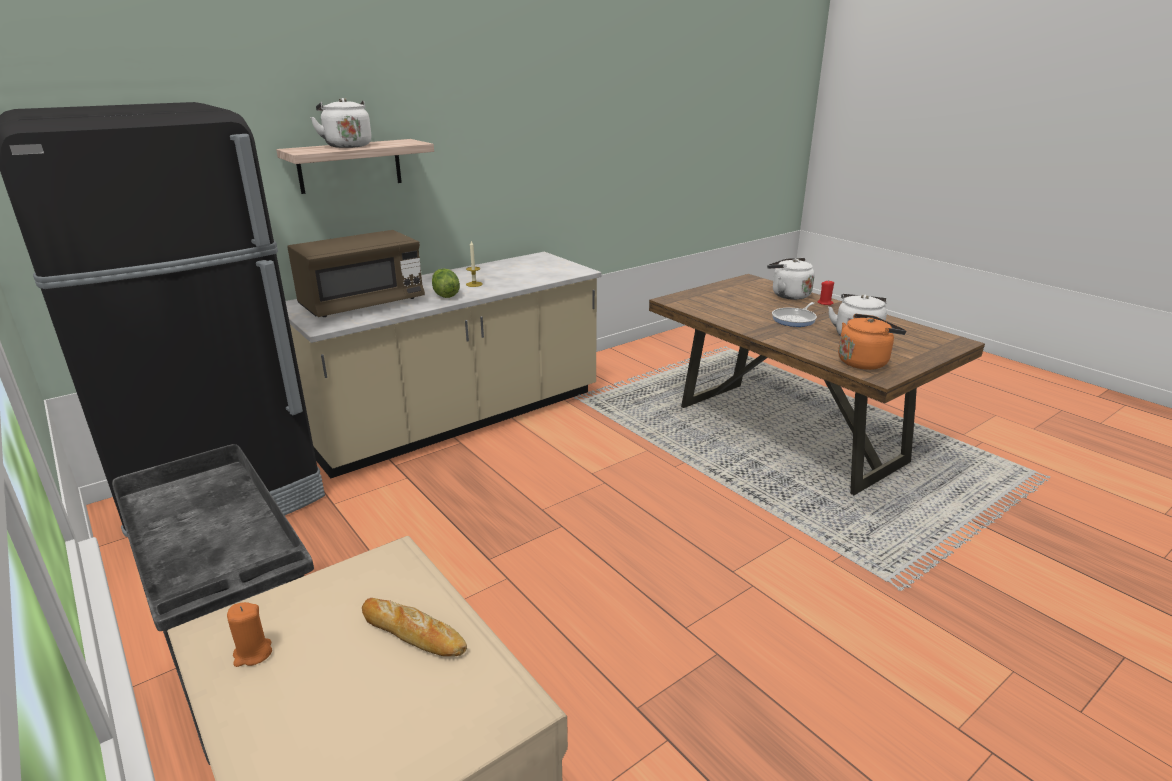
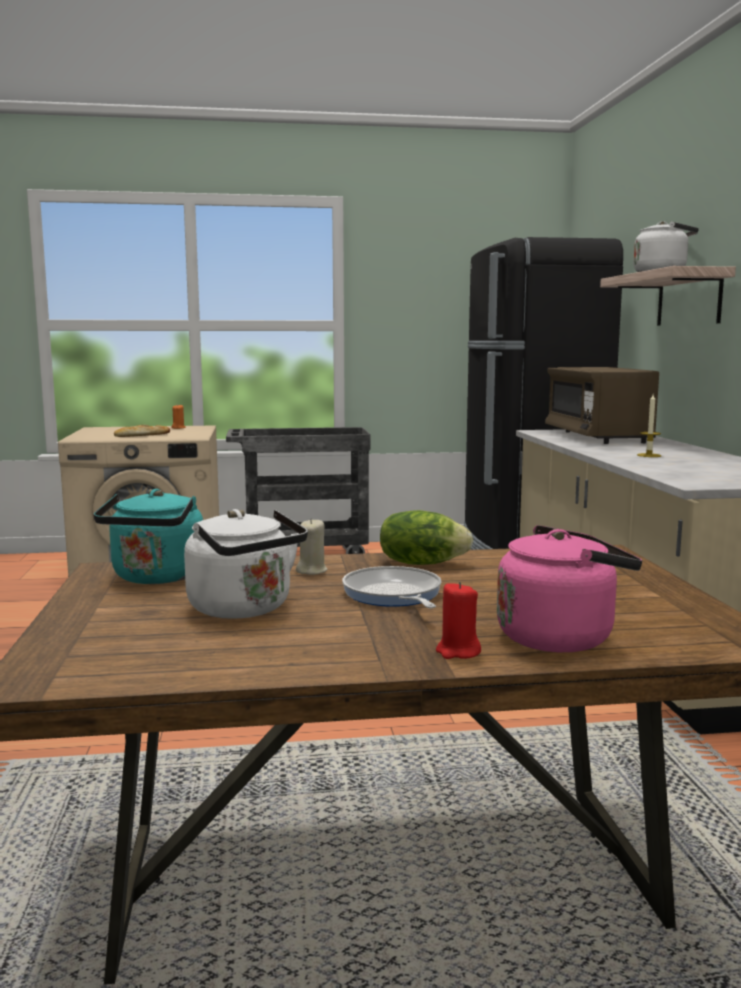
camera: 120 degrees right, 15 degrees down
(445, 295) = (607, 448): lettuce -> lettuce (422, 563)
(788, 295) = (560, 637): white kettle -> pink kettle
(795, 338) = (311, 571): none -> beige candle
(864, 362) = (158, 578): orange kettle -> turquoise kettle

